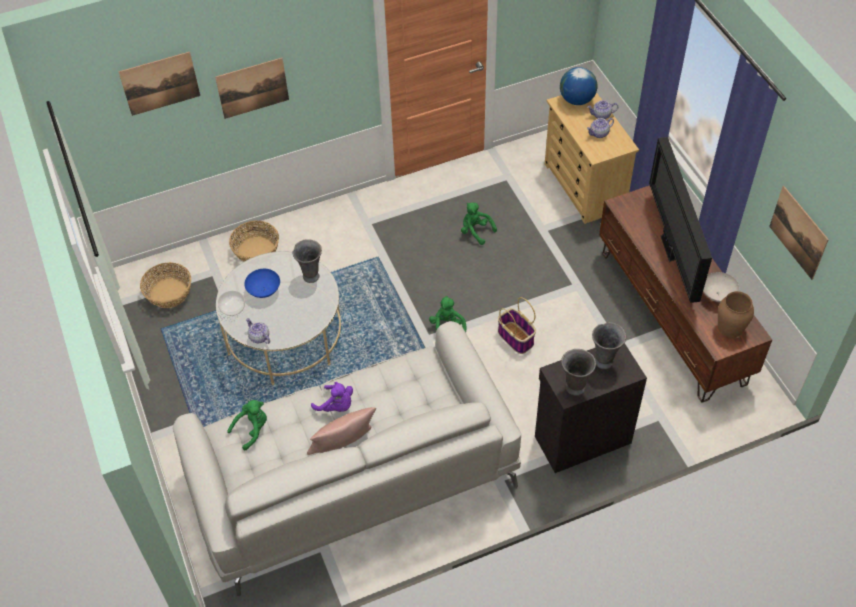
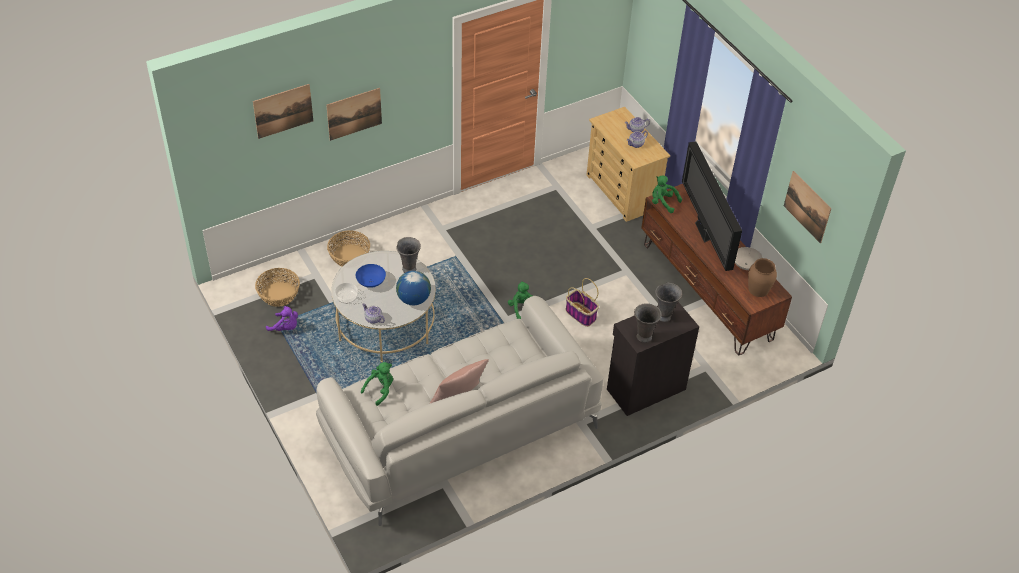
camera: 10 degrees left, 5 degrees down
(336, 406) = (447, 368): purple plush toy -> purple plush toy (285, 328)
(475, 231) = (535, 232): green plush toy -> green plush toy (663, 202)
(576, 100) = (614, 118): globe -> globe (413, 299)

